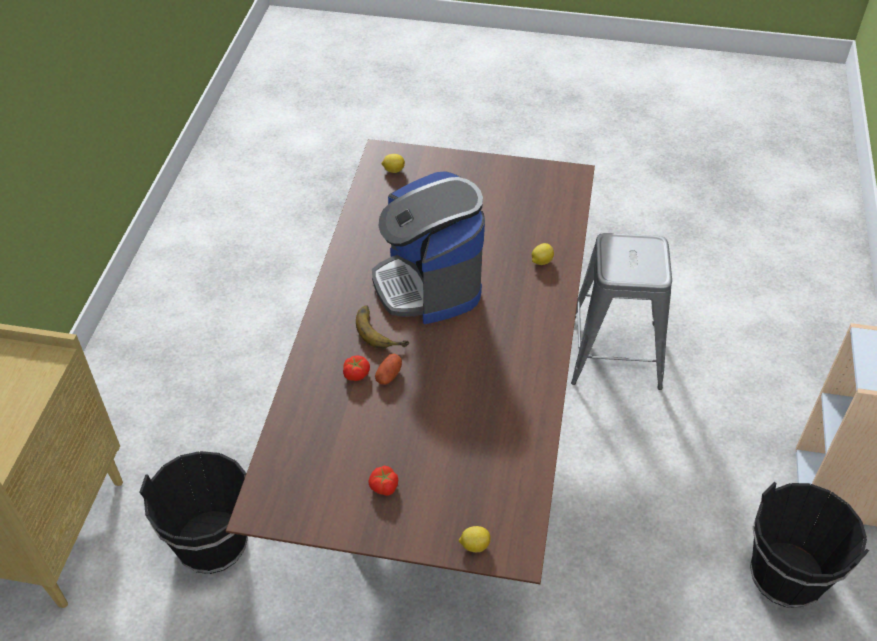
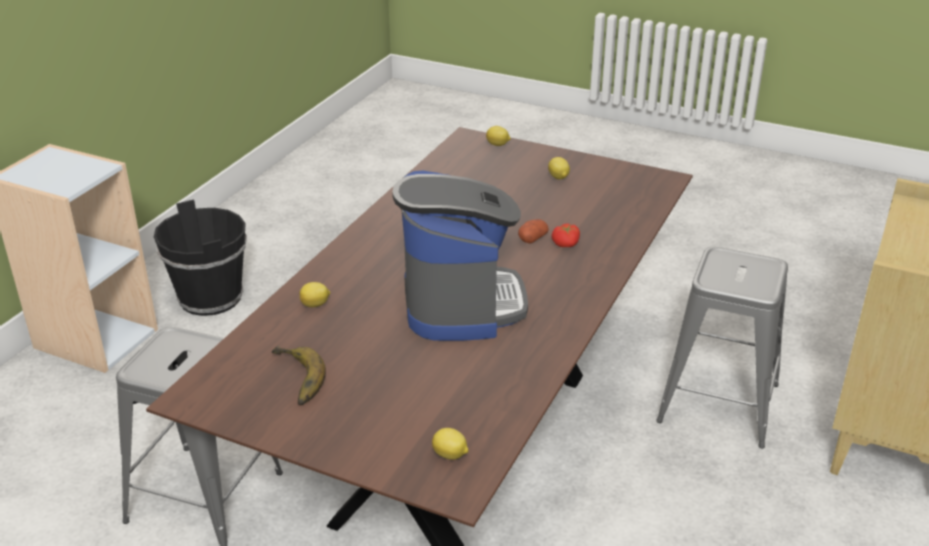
camera: 165 degrees left, 15 degrees down
(212, 542) = (718, 403): black bucket -> grey stool
(382, 329) = (529, 273): banana -> banana (293, 380)
(384, 486) = (558, 177): tomato -> lemon

